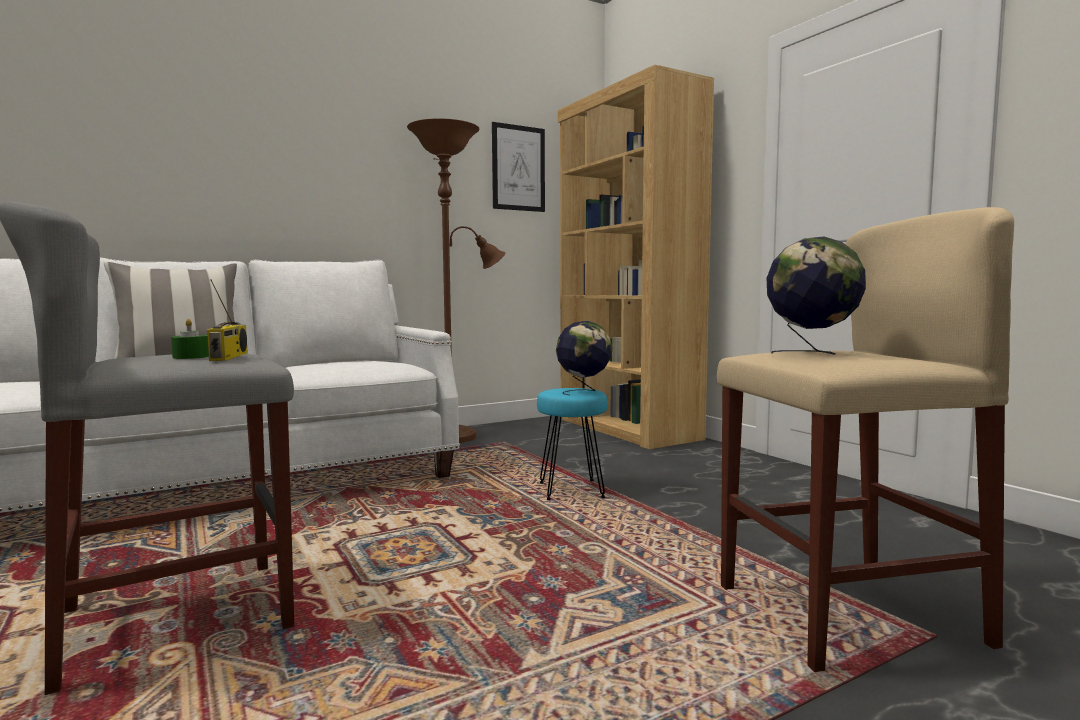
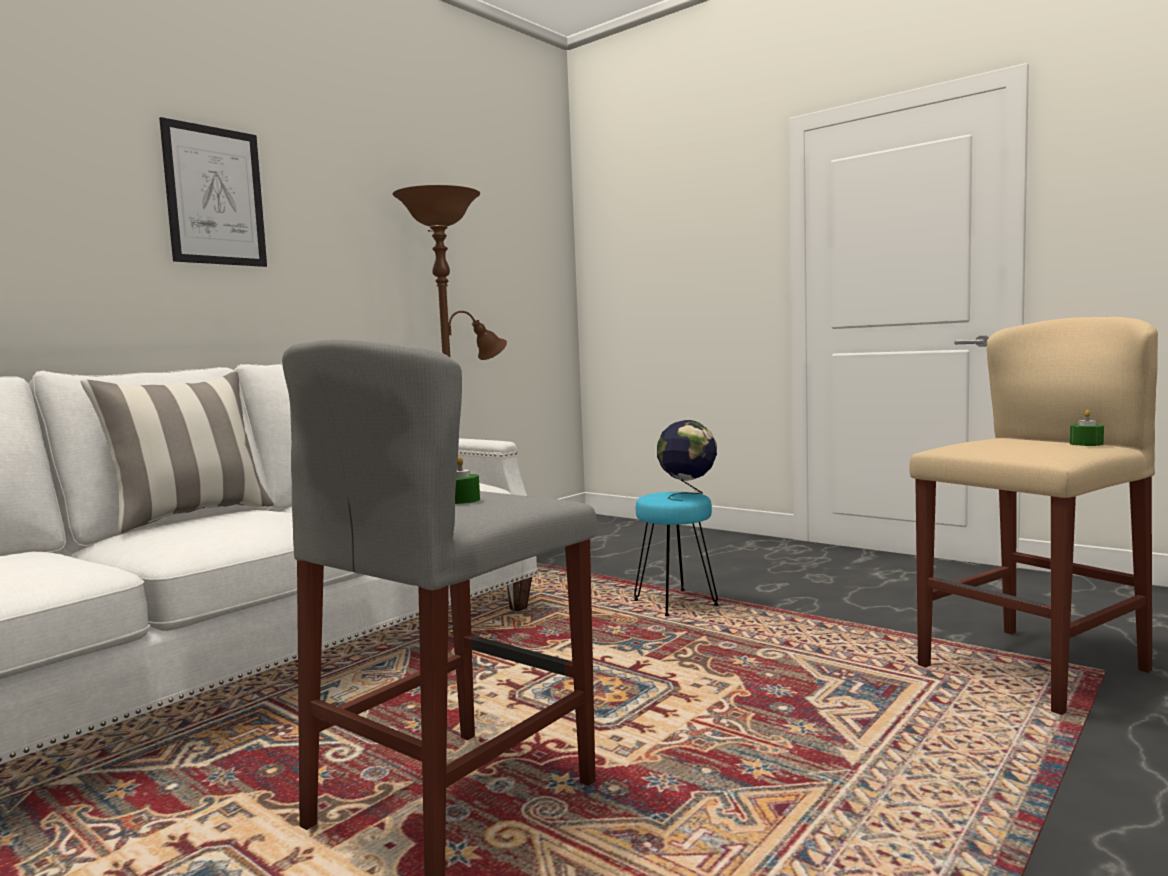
camera: 20 degrees left, 0 degrees up
(230, 357) = (505, 496): radio -> none
(518, 168) = (495, 238): picture -> picture (215, 196)
(626, 429) = (641, 531): brown bookcase -> none
(812, 353) = (1000, 444): globe -> none
(912, 359) = (1086, 444): none -> green candle

